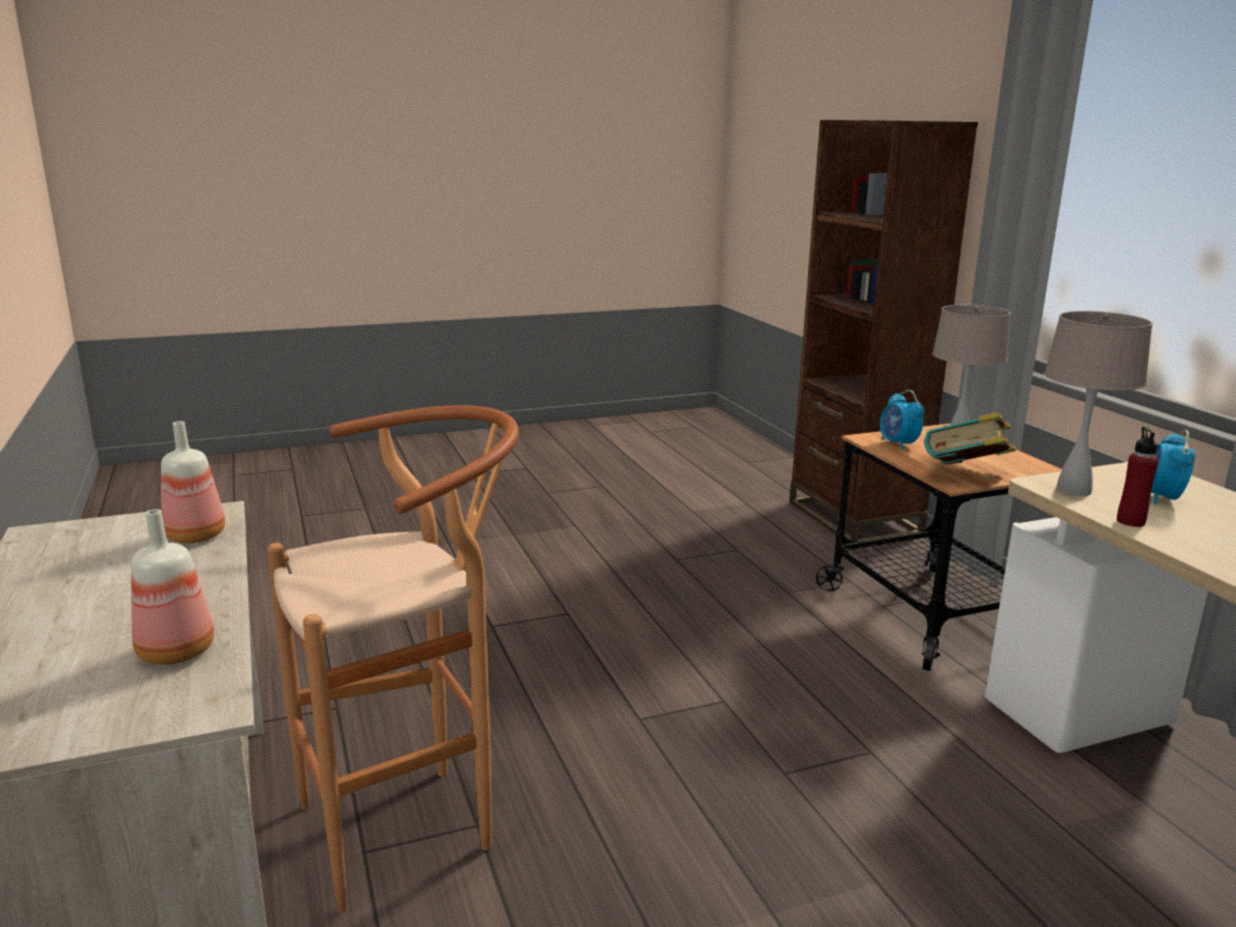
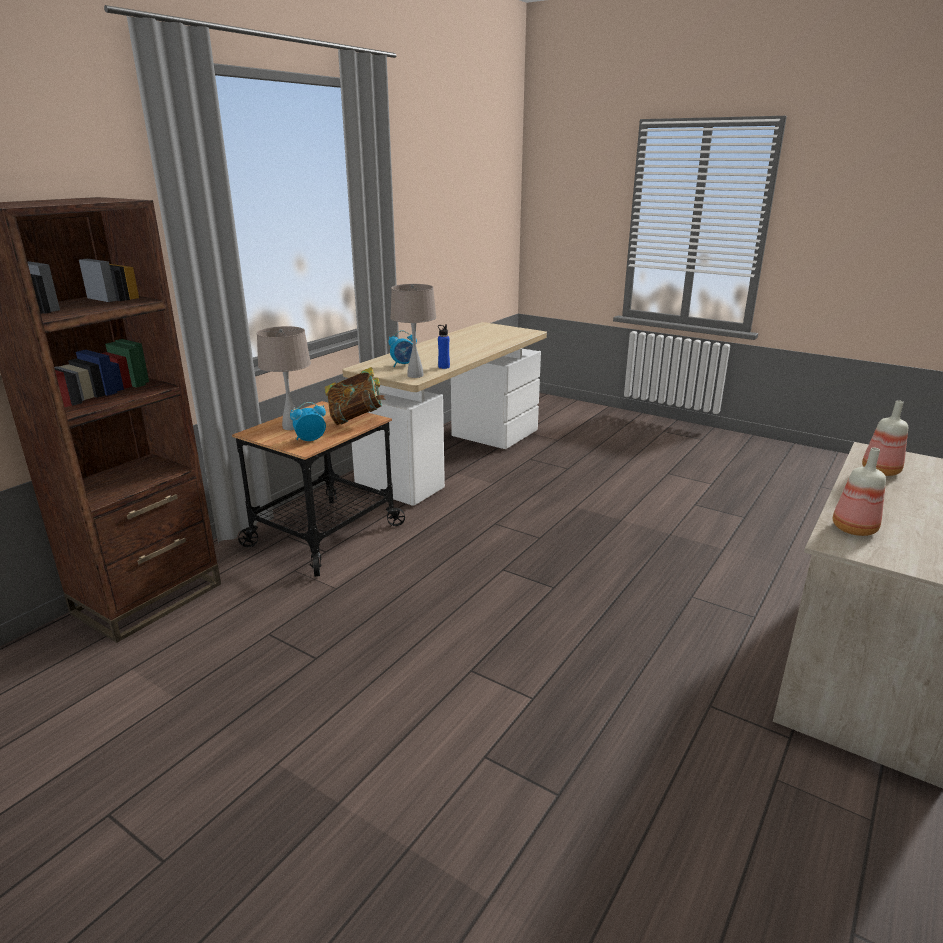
camera: 125 degrees left, 5 degrees up
(415, 824) = (720, 613): brown stool -> none
(898, 444) = (310, 439): alarm clock -> alarm clock turned 150 degrees counterclockwise
(1130, 521) = (443, 367): red bottle -> blue bottle

